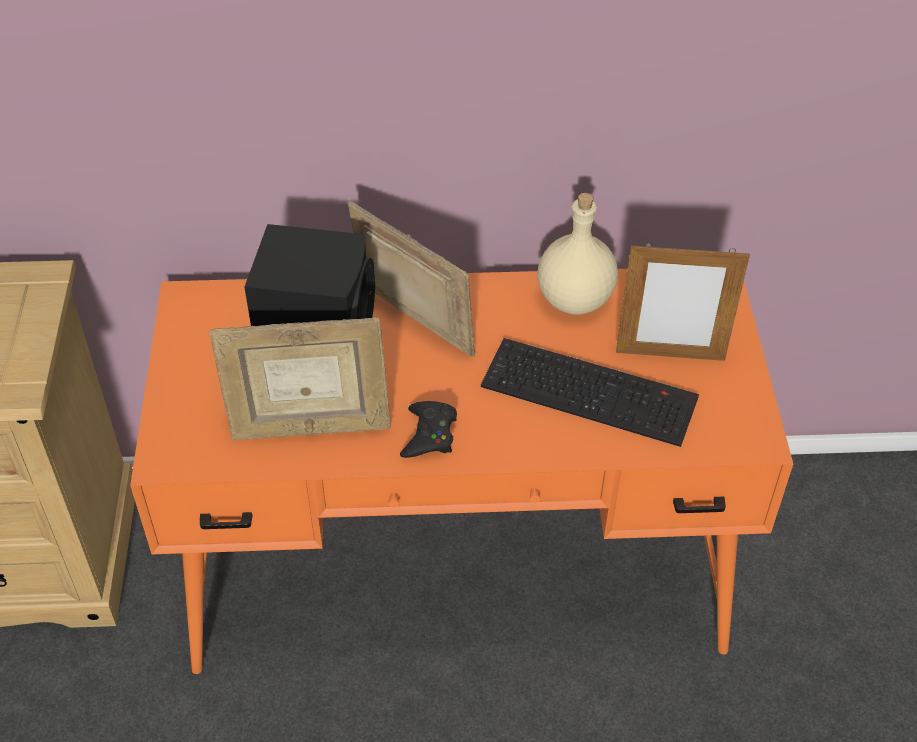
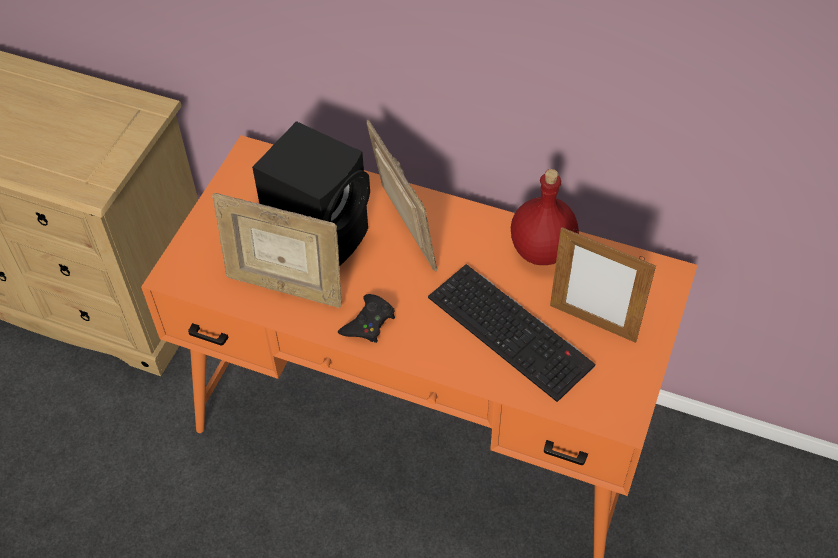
camera: 25 degrees right, 5 degrees up
(575, 301) = (542, 251): beige bottle -> red bottle

